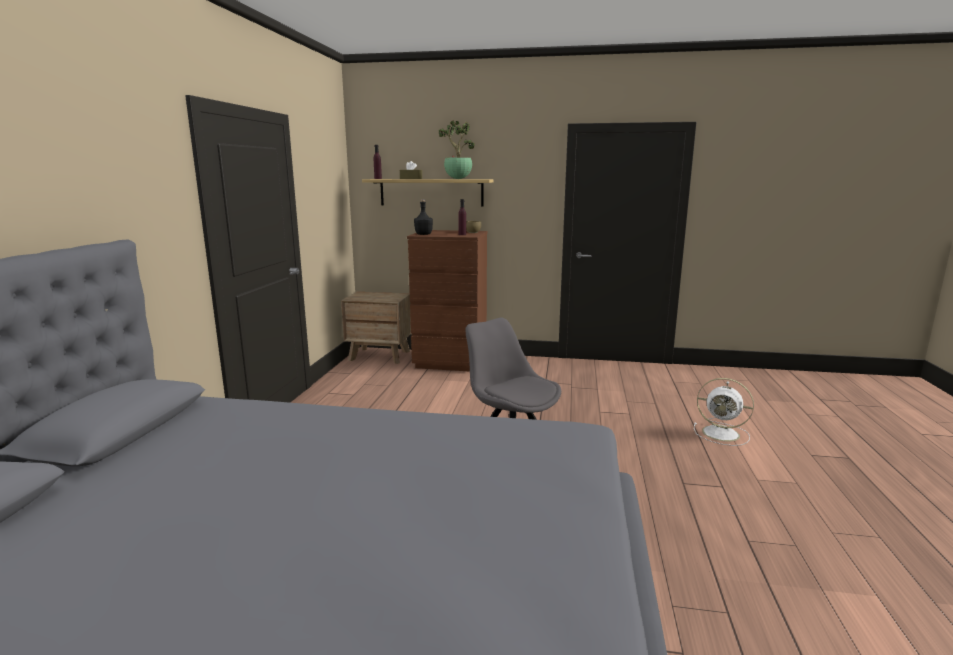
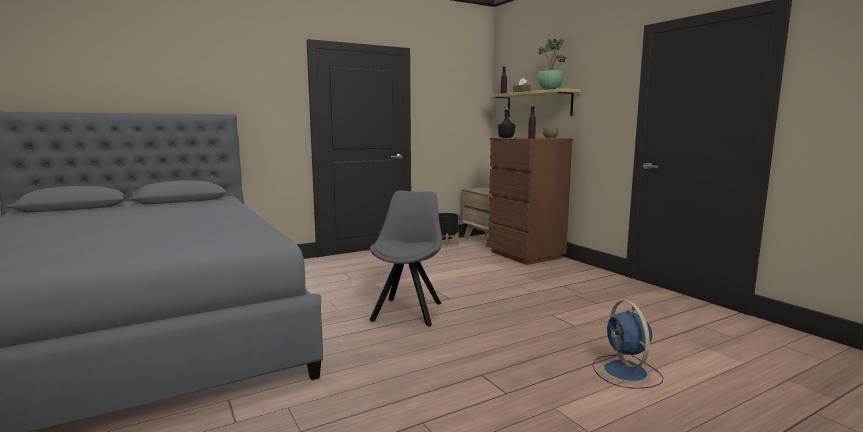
camera: 50 degrees right, 5 degrees down
(351, 373) = (447, 244): none -> black planter
(722, 434) = (626, 372): white fan -> blue fan

